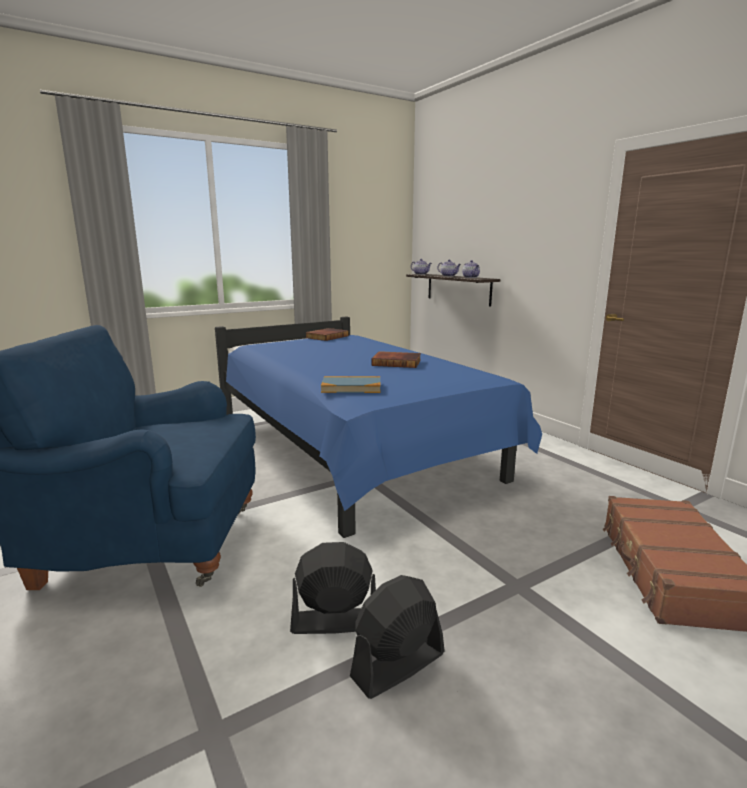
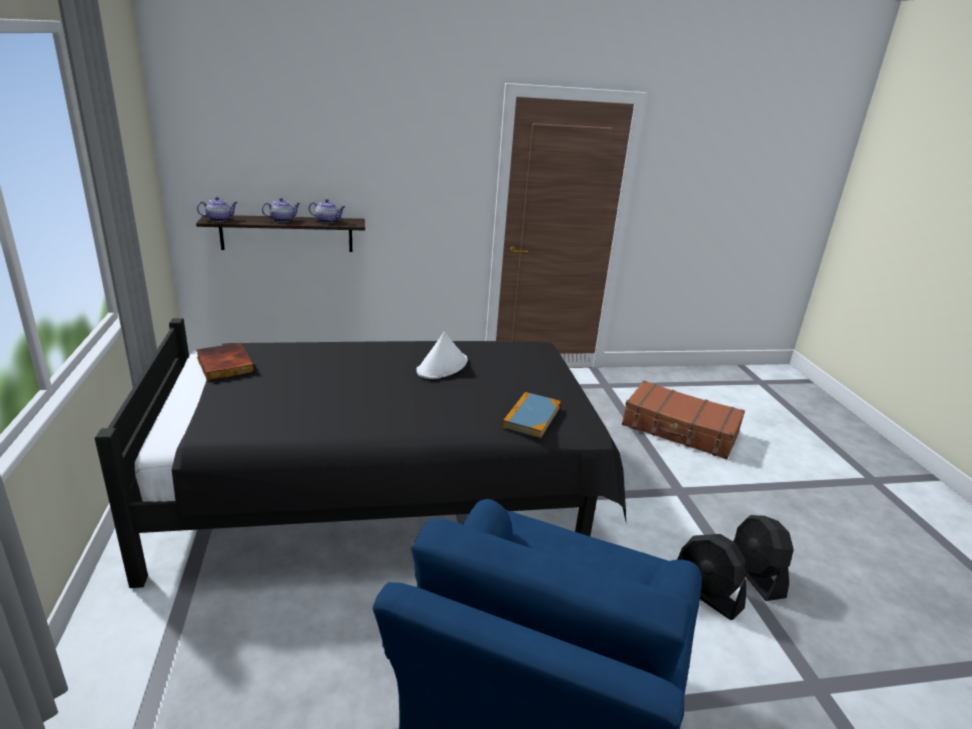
camera: 70 degrees left, 10 degrees up
(334, 621) = (706, 594): black fan -> black fan turned 60 degrees counterclockwise
(352, 450) = (387, 491): blue bed -> black bed
(397, 362) = (442, 366): book -> white hat

